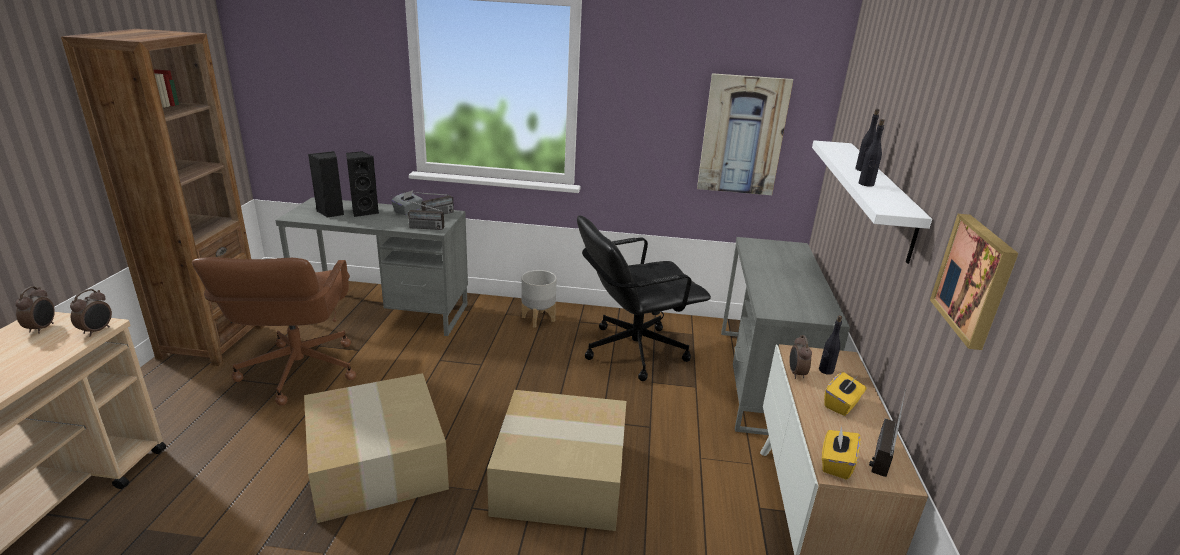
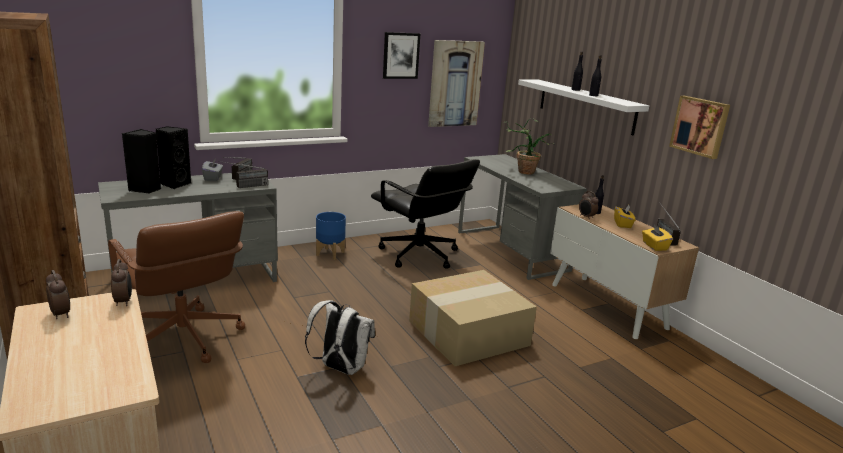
camera: 35 degrees left, 5 degrees down
(375, 463) = (340, 368): cardboard box -> white backpack
(538, 319) = (330, 253): grey planter -> blue planter
(633, 350) = (419, 255): black office chair -> black office chair turned 75 degrees counterclockwise
(659, 92) = (400, 55): none -> picture
(783, 276) = (521, 172): none -> potted plant

